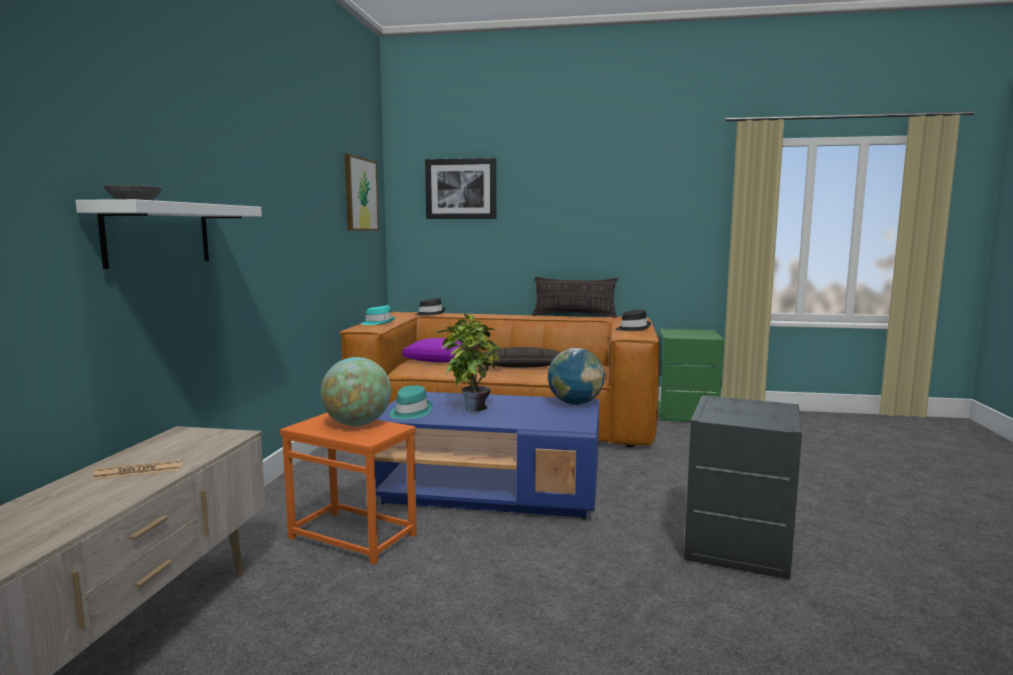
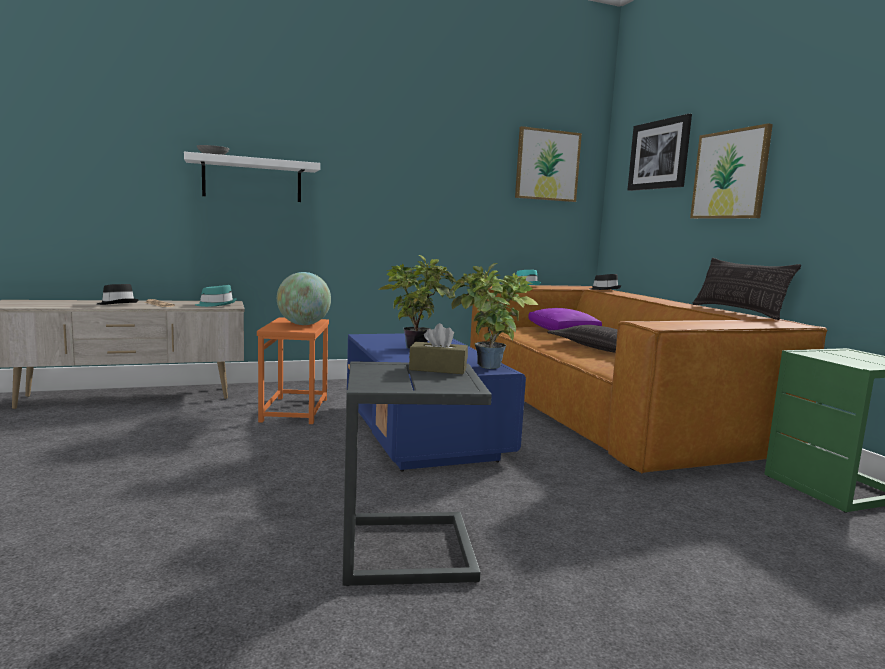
camera: 60 degrees right, 0 degrees up
(410, 412) = (382, 338): turquoise hat -> turquoise hat (216, 305)
(544, 212) = (730, 174): none -> picture
(575, 403) = (487, 367): globe -> potted plant
(632, 328) = (706, 322): black hat -> black hat (117, 304)
(724, 403) = (438, 369): none -> brown tissue box

